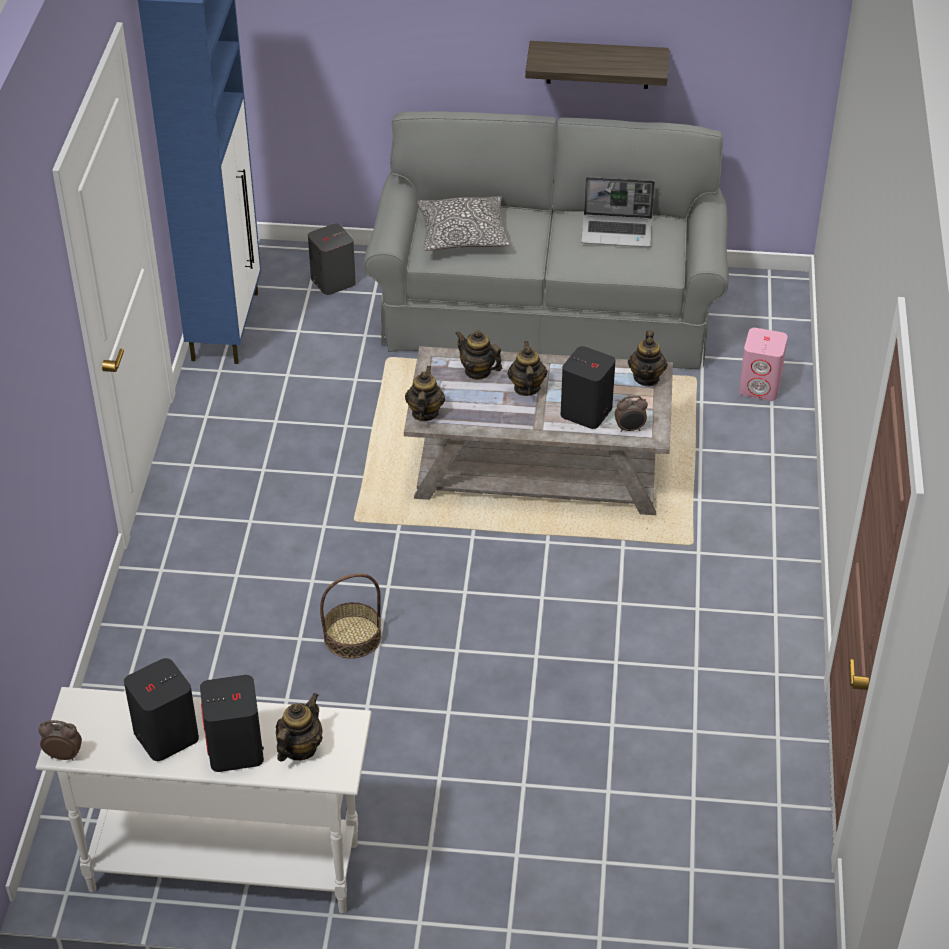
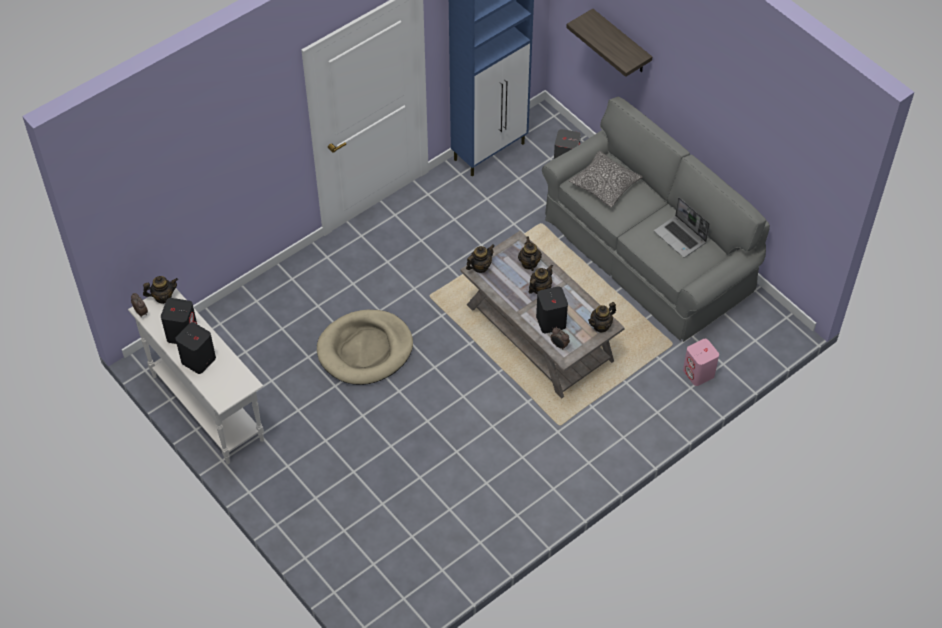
camera: 45 degrees right, 10 degrees up
(299, 748) = (220, 379): teapot -> teapot (163, 297)
(352, 636) = (365, 350): basket -> beige dog bed
(598, 64) = (723, 138): shelf -> shelf (621, 43)

